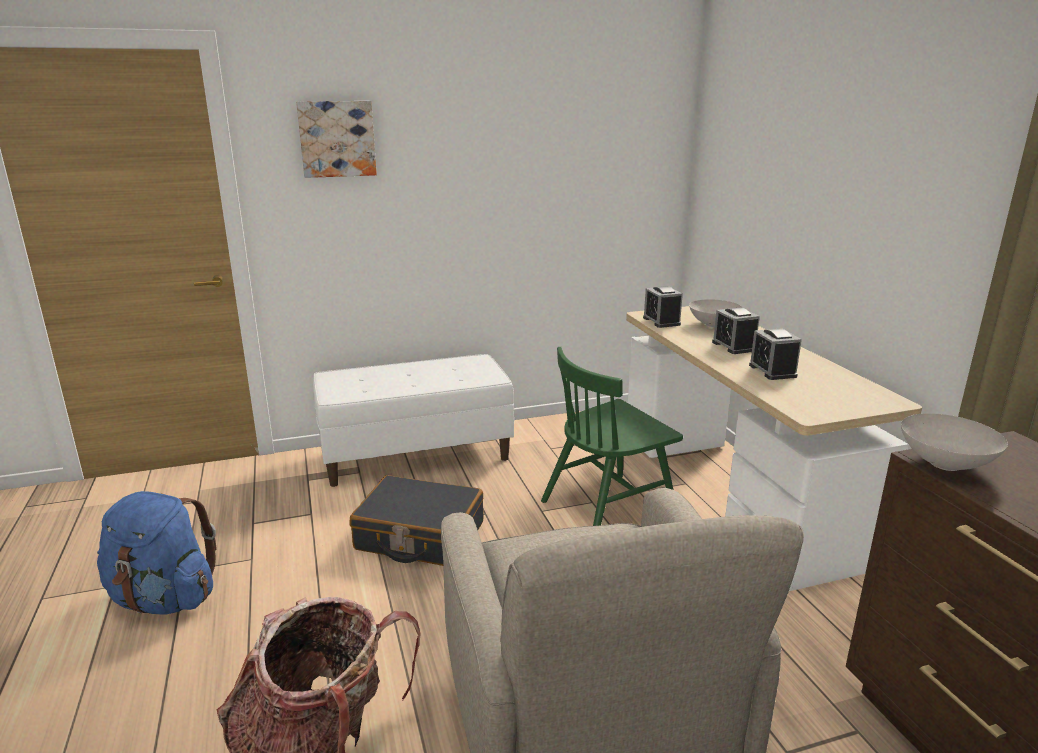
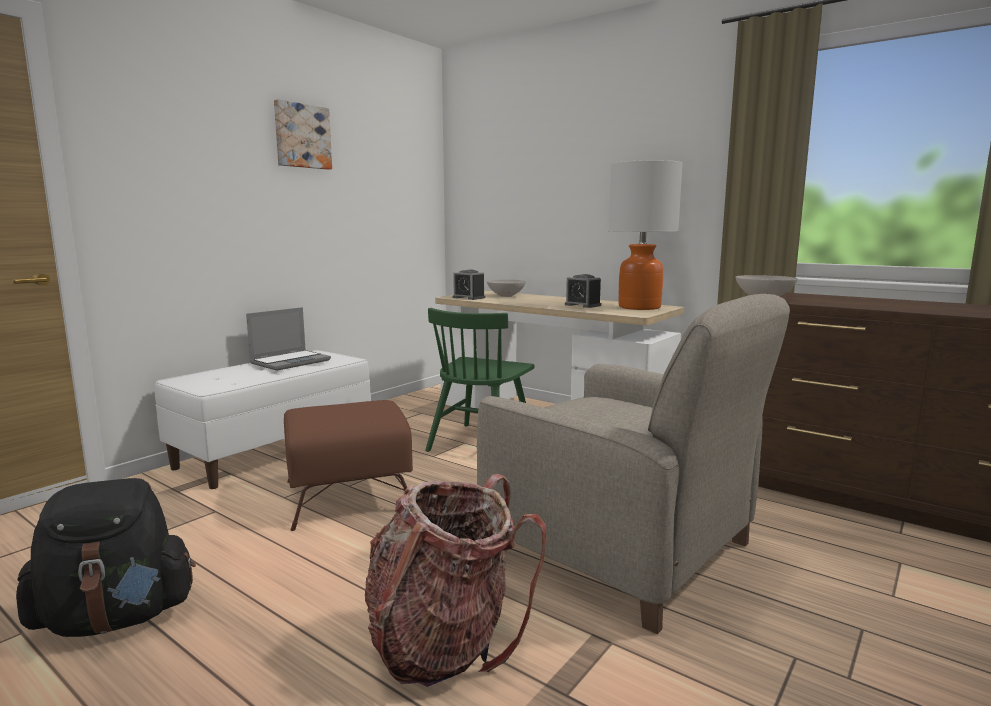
camera: 35 degrees left, 10 degrees down
(165, 599) = (116, 618): blue backpack -> black backpack
(337, 139) = (173, 135): picture -> picture (302, 136)
(419, 536) = (350, 495): black suitcase -> brown ottoman
(441, 369) = (291, 361): none -> laptop
(733, 346) = (538, 301): alarm clock -> none
(845, 395) = (640, 307): none -> table lamp

